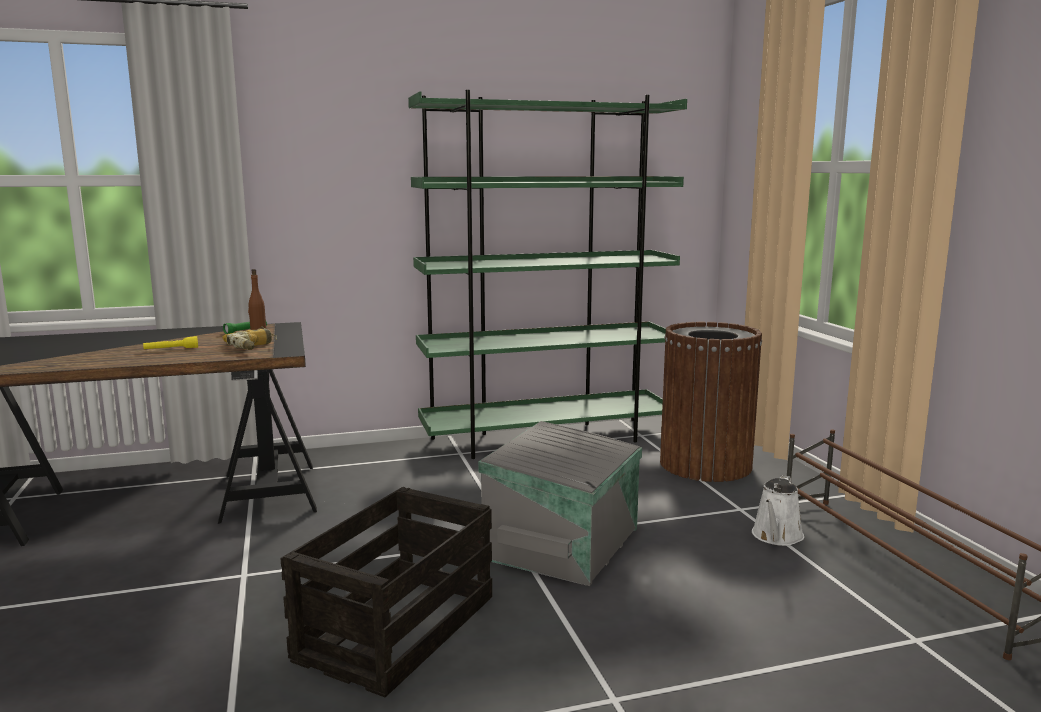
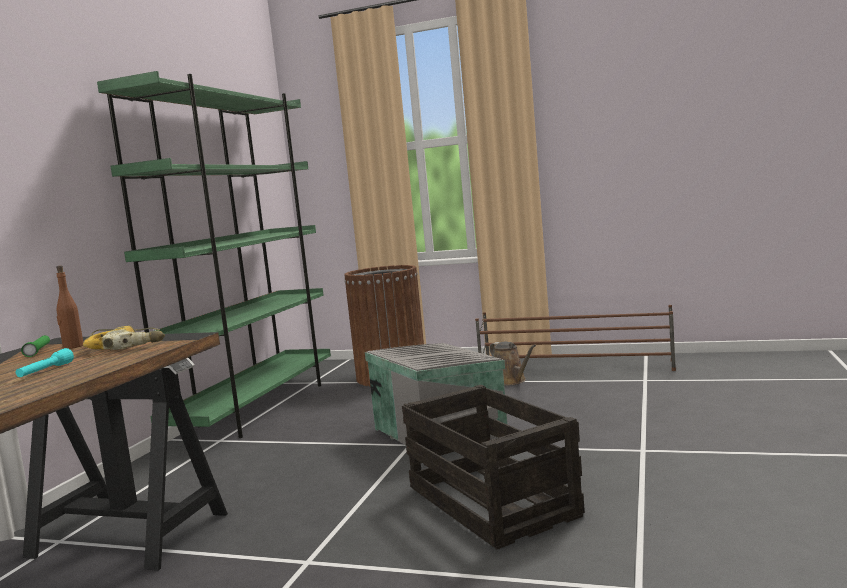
camera: 55 degrees left, 5 degrees down
(171, 349) = (45, 371): yellow flashlight -> turquoise flashlight
(776, 537) = (511, 381): white watering can -> brown watering can

